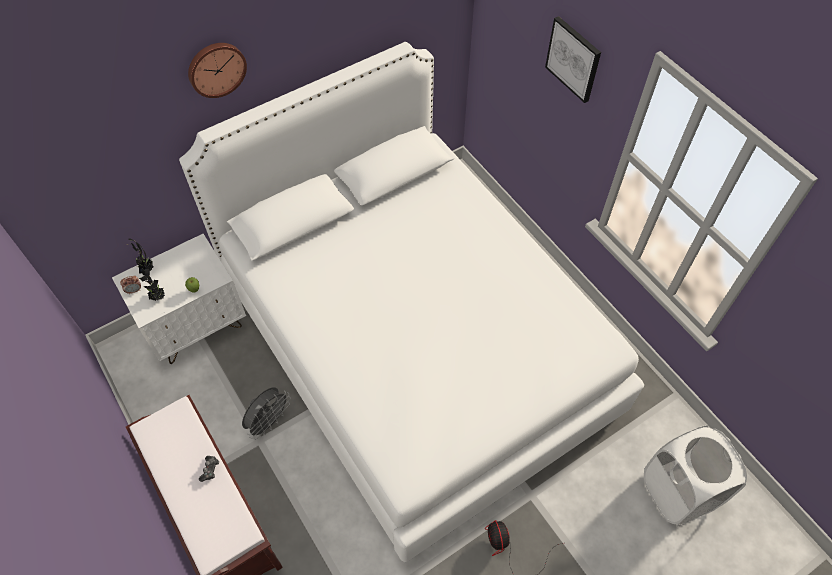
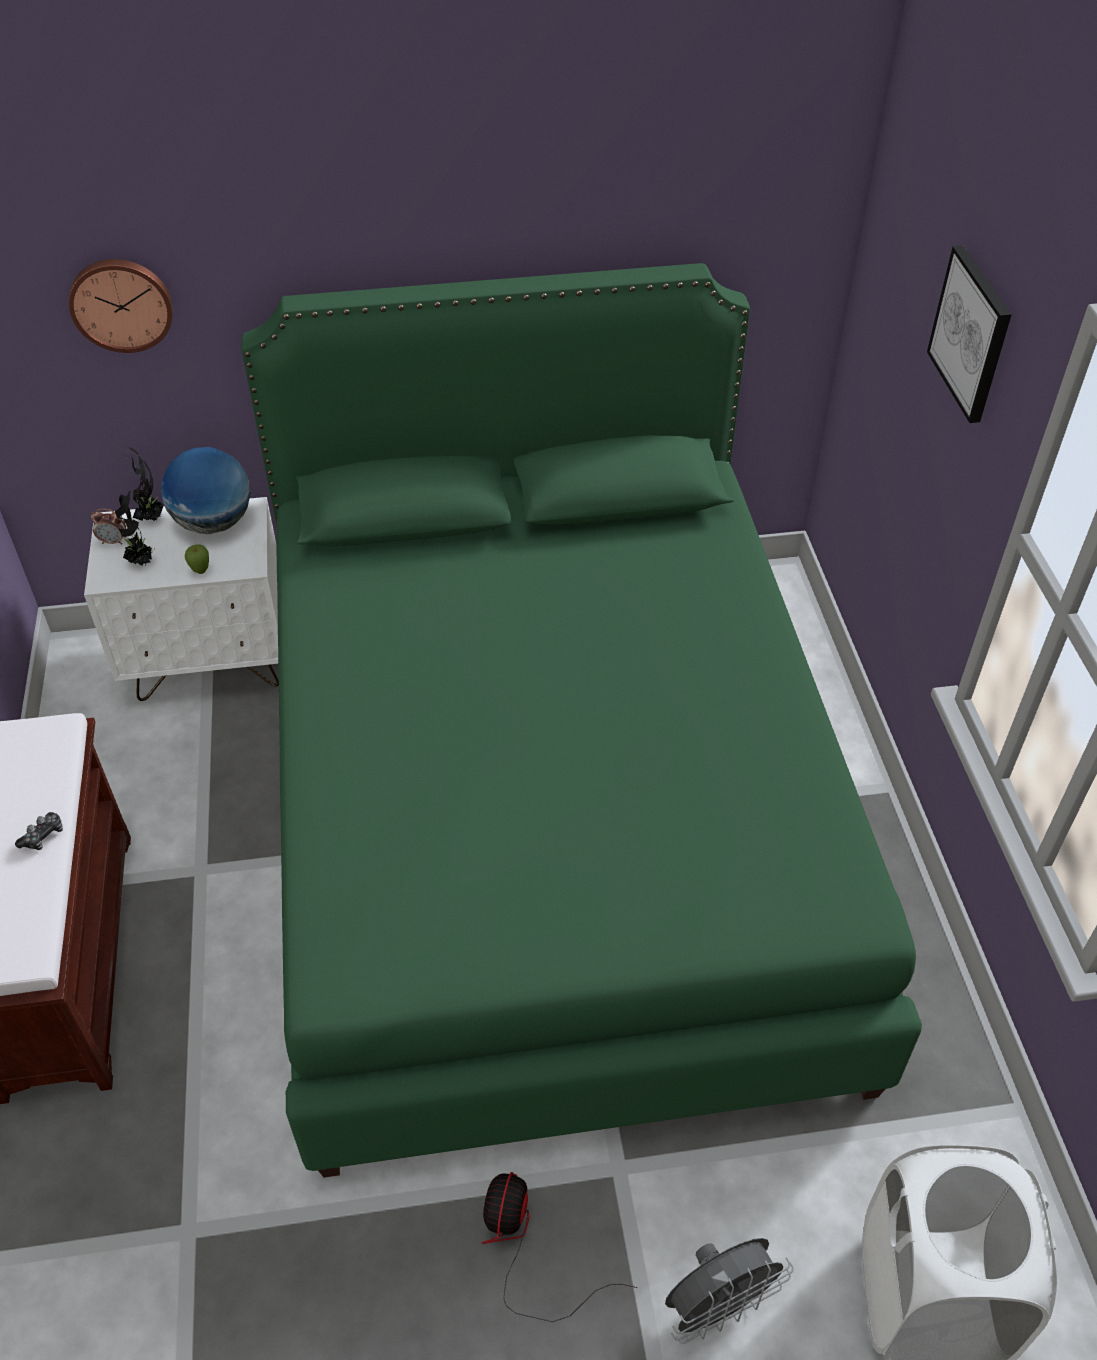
camera: 25 degrees right, 10 degrees down
(184, 259) = (214, 523): none -> globe
(216, 68) = (336, 189): wall clock -> wall clock (121, 303)
(269, 421) = (233, 846): grey fan -> grey fan (718, 1306)
(415, 345) = (547, 822): white bed -> green bed

